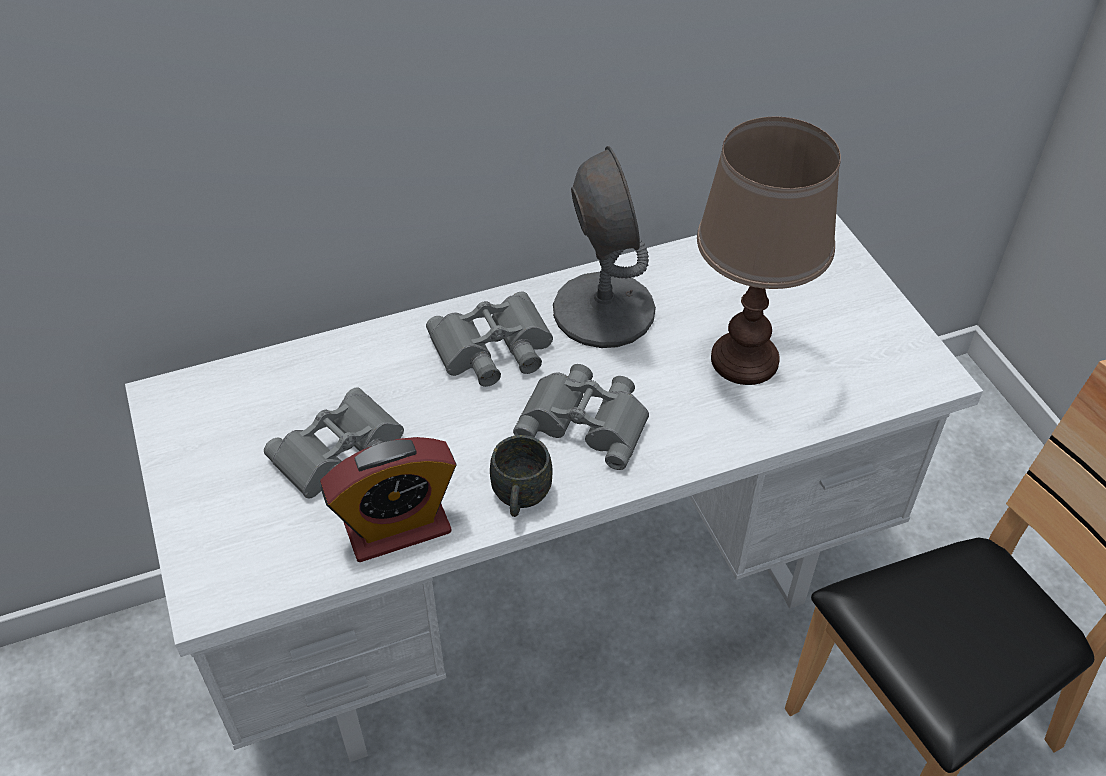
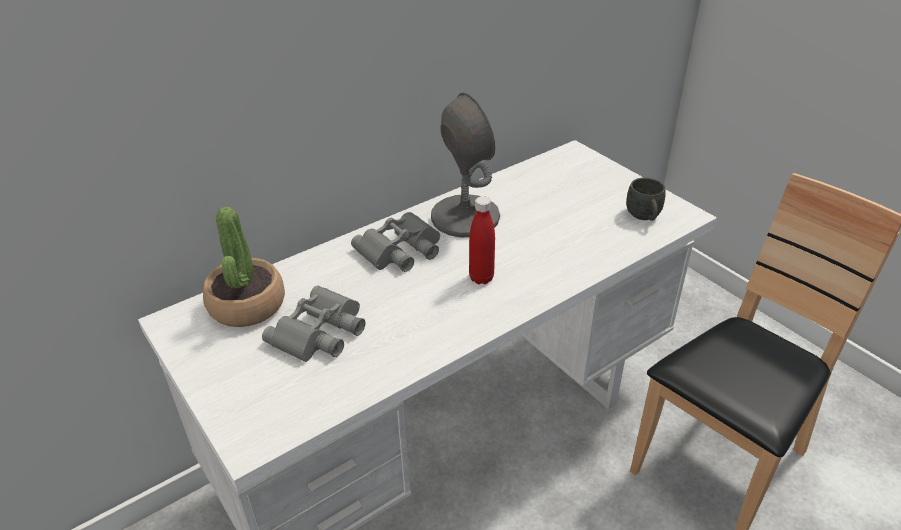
camera: 15 degrees left, 10 degrees down
(263, 393) = (246, 305): none -> potted plant
(397, 528) = (377, 367): alarm clock -> none
(520, 498) = (456, 331): grey mug -> grey mug (644, 217)
(586, 420) = (481, 278): grey binoculars -> red bottle
(745, 361) = (567, 227): brown table lamp -> none

